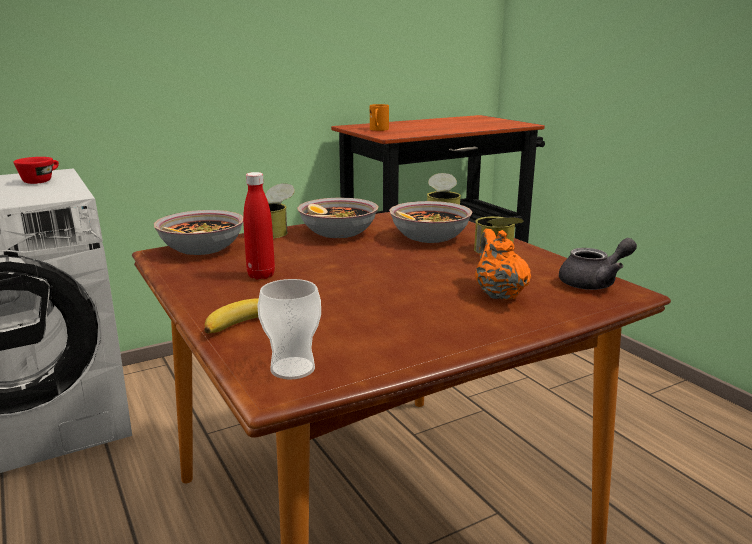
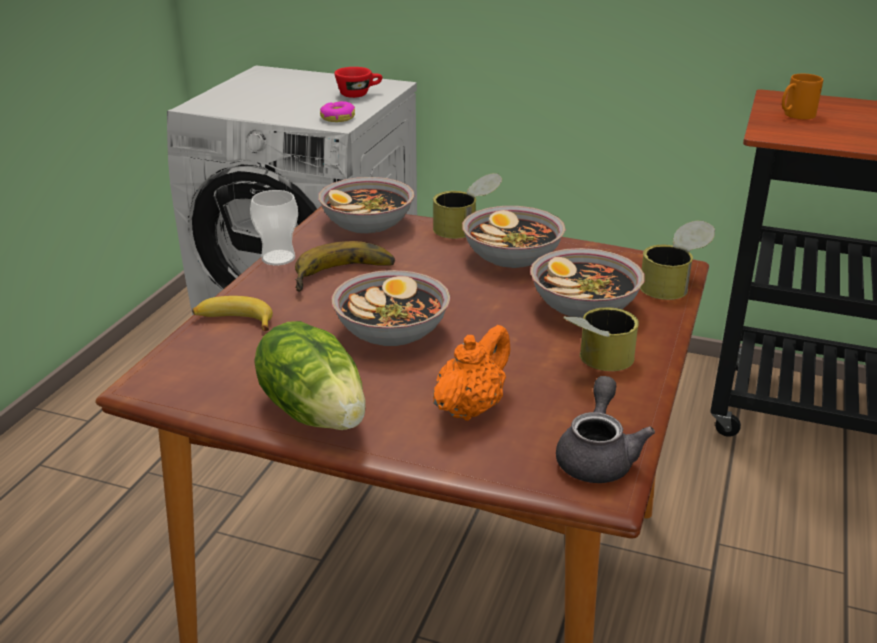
camera: 50 degrees right, 10 degrees up
(59, 193) = (337, 118): none -> donut
(261, 275) = (345, 277): red bottle -> banana
(292, 368) = (184, 376): cup -> cup (278, 258)
(366, 285) = (391, 332): none -> bowl
(431, 337) = (315, 411): none -> lettuce
(594, 283) = (597, 456): grey teapot -> grey teapot turned 105 degrees counterclockwise

